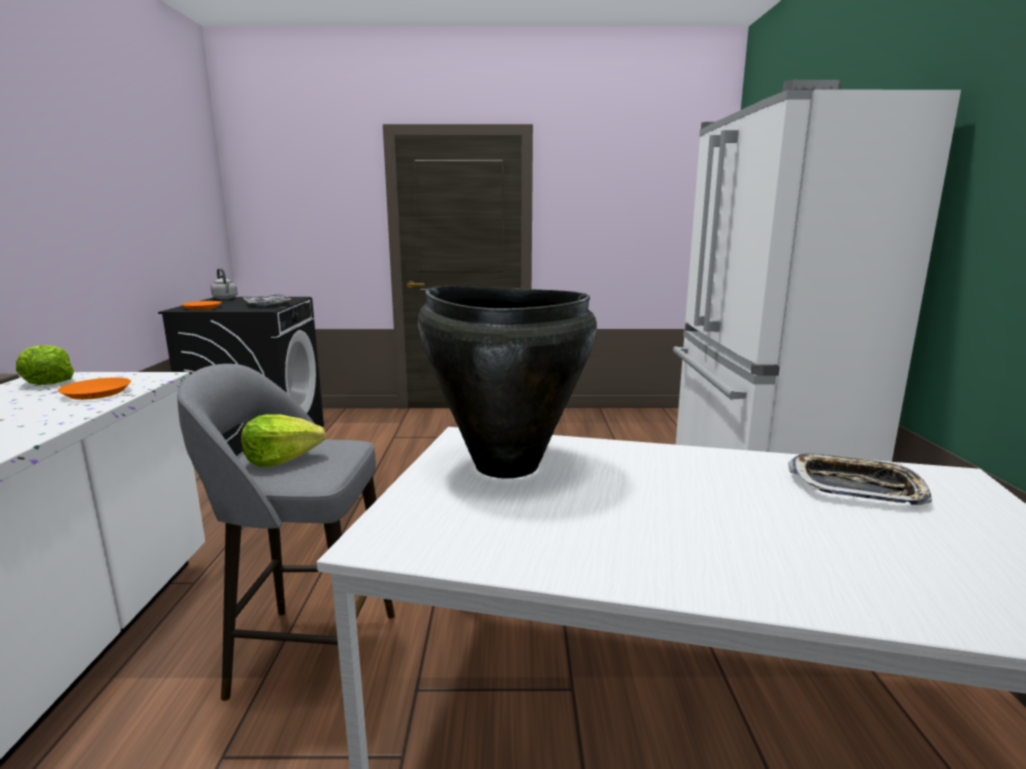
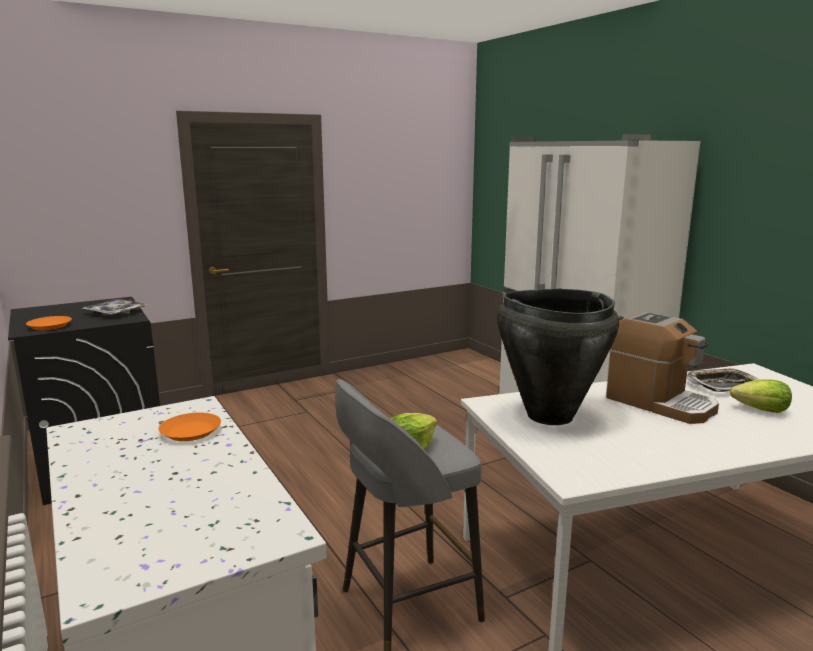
camera: 30 degrees left, 0 degrees up
(47, 381) = (98, 433): lettuce -> lettuce (761, 410)
(225, 298) = (36, 310): grey kettle -> none
(692, 485) = (659, 403): none -> coffee machine

